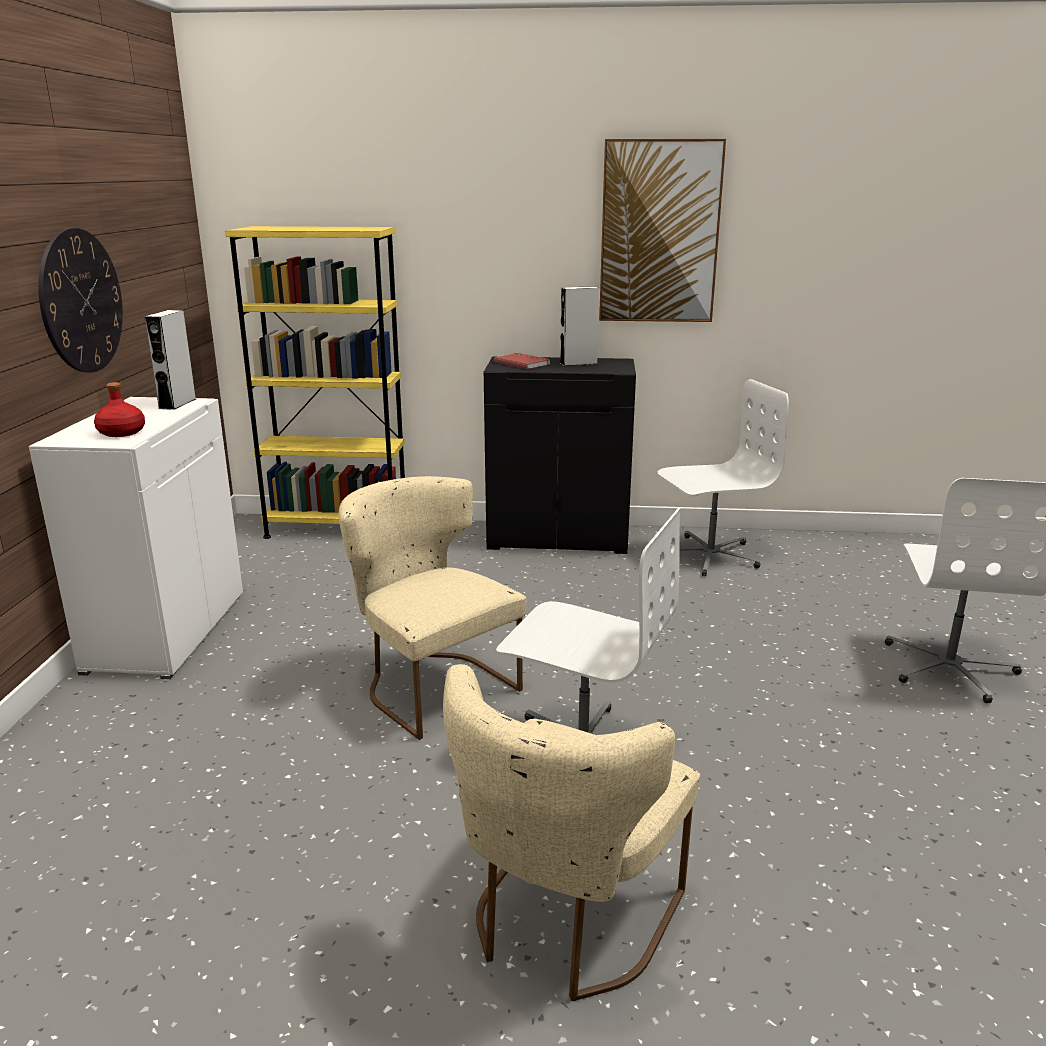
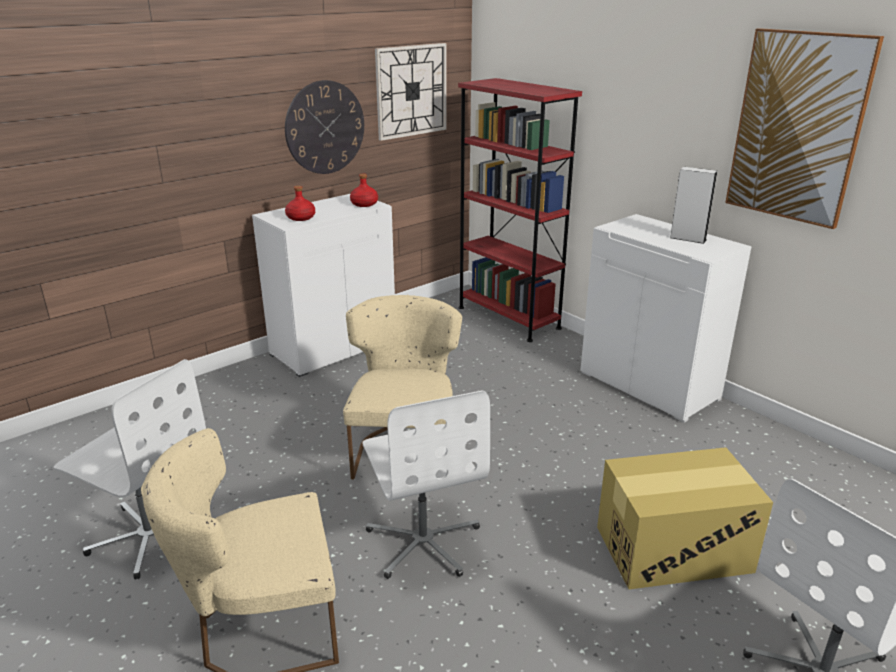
camera: 45 degrees right, 5 degrees up
(154, 247) = (411, 91): none -> wall clock
(177, 403) = (364, 204): grey speaker -> red bottle
(337, 529) = (508, 317): yellow bookcase -> red bookcase
(523, 363) = (643, 226): red book -> none
(559, 537) = (650, 385): black cabinet -> white cabinet
(709, 555) = (756, 456): white office chair -> white office chair (150, 535)
(761, 642) = (673, 549): none -> cardboard box

